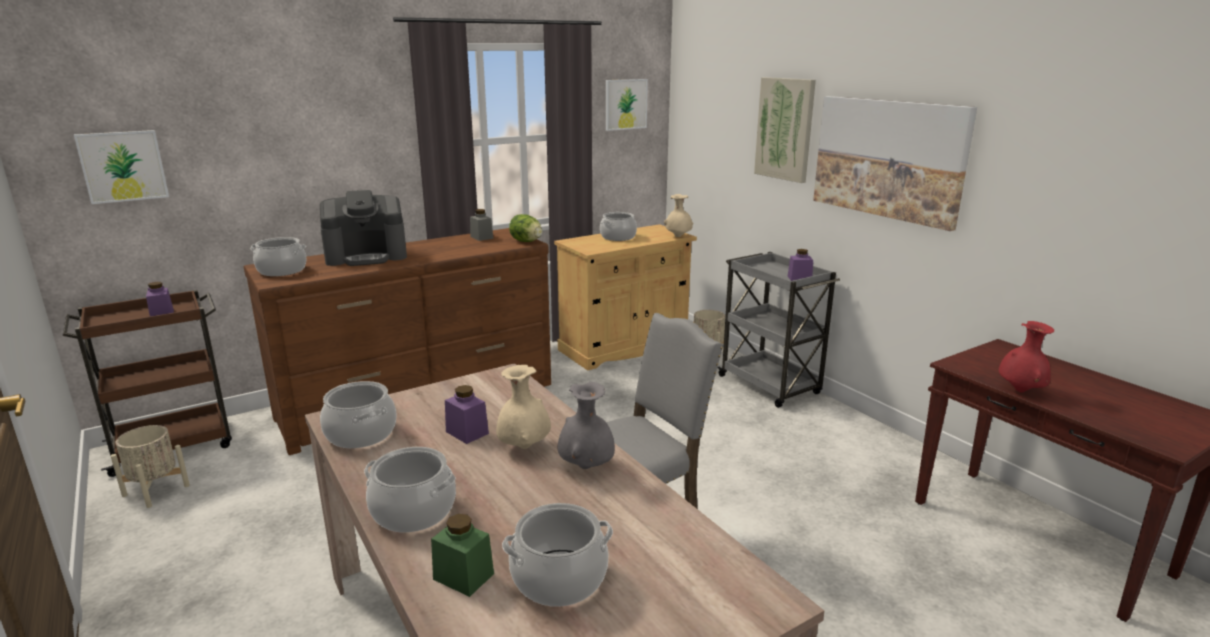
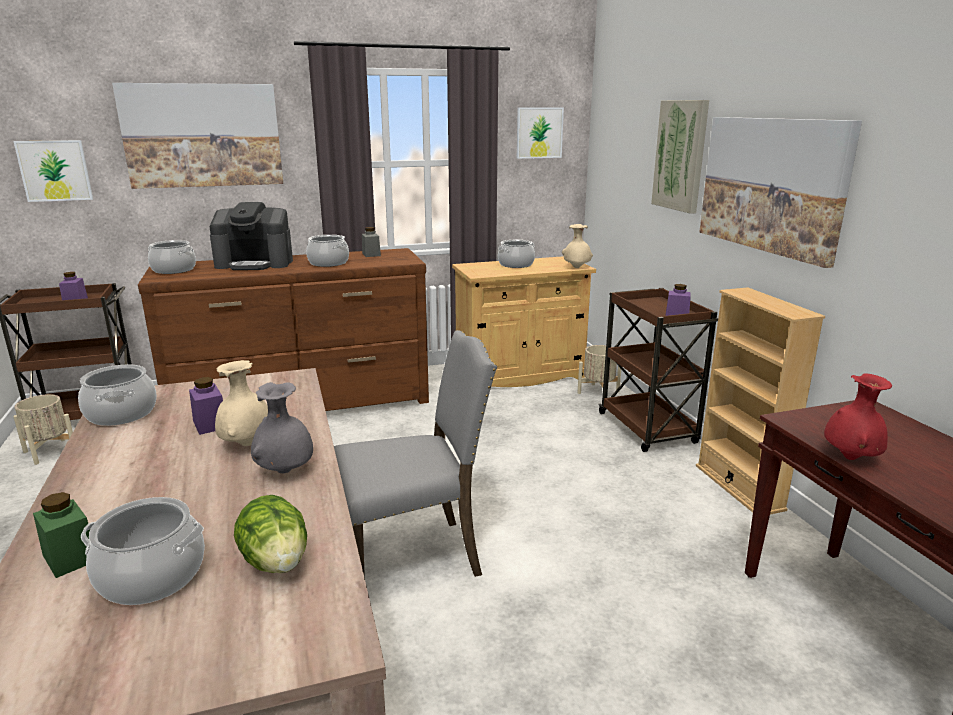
camera: 15 degrees right, 0 degrees up
(293, 120) = (203, 135): none -> picture
(413, 511) = (91, 489): cooking pot -> cooking pot (328, 263)
(526, 241) = (407, 260): lettuce -> lettuce (276, 562)
(770, 386) = (648, 429): grey cart -> brown cart
(872, 428) = (739, 487): none -> beige bookcase

